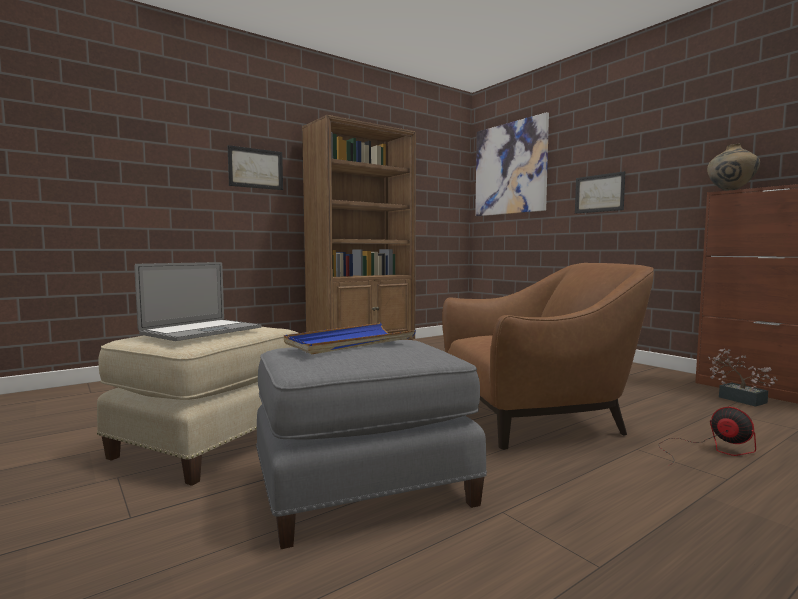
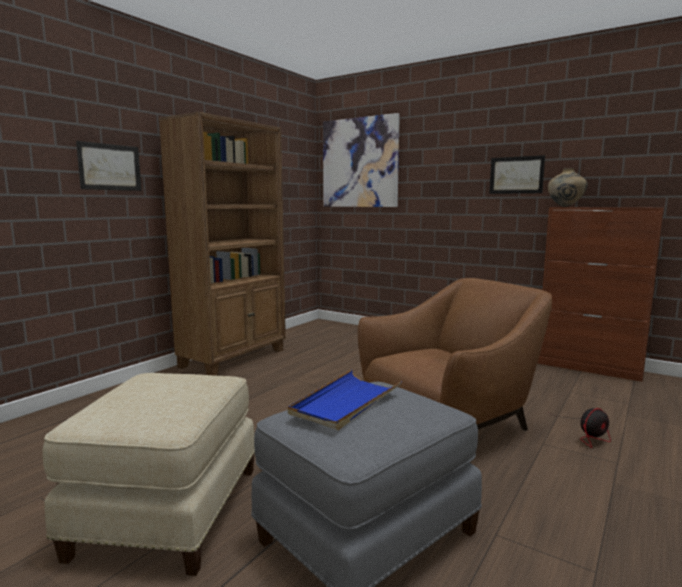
camera: 20 degrees left, 5 degrees up
(202, 331) = (160, 399): laptop -> none
(599, 193) = (449, 195): picture -> picture (516, 175)
(709, 449) = (589, 435): fan -> fan turned 120 degrees clockwise
(737, 398) = (574, 377): potted plant -> none

